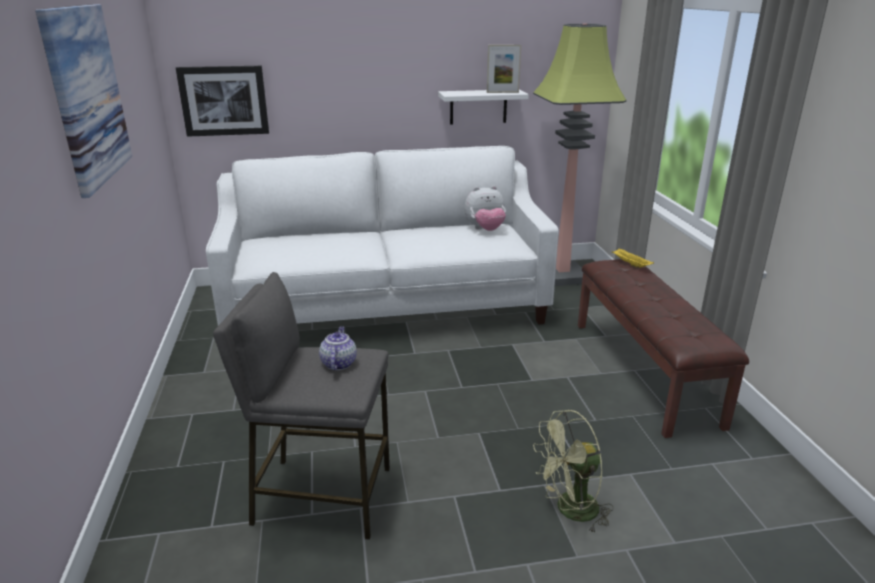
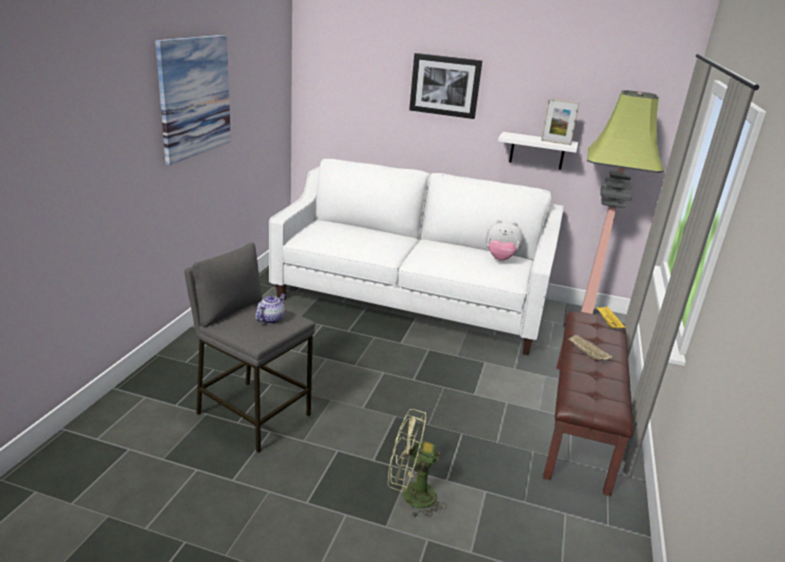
camera: 25 degrees right, 0 degrees up
(224, 101) = (332, 111): picture -> picture (445, 86)
(645, 298) = (587, 354): none -> beige tray

